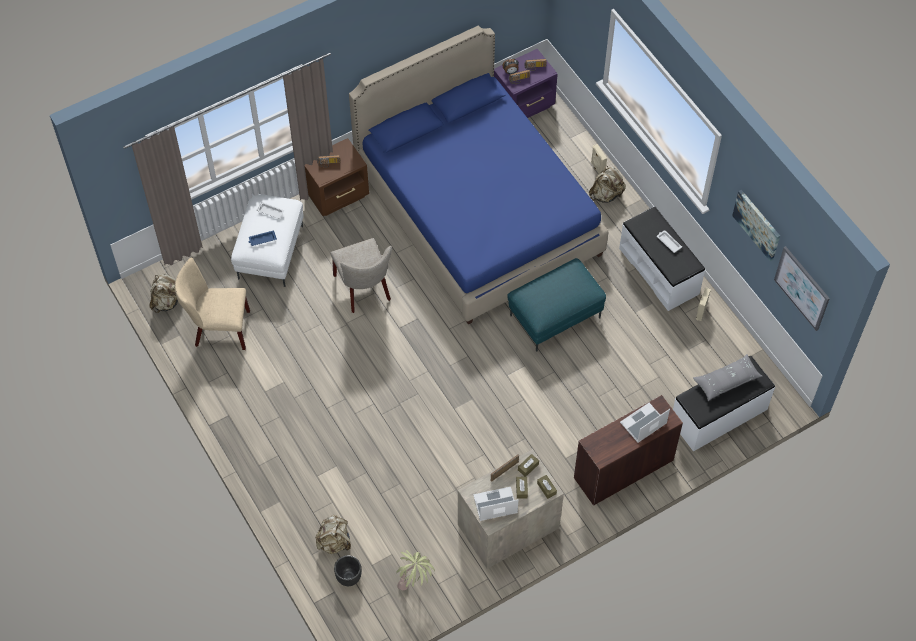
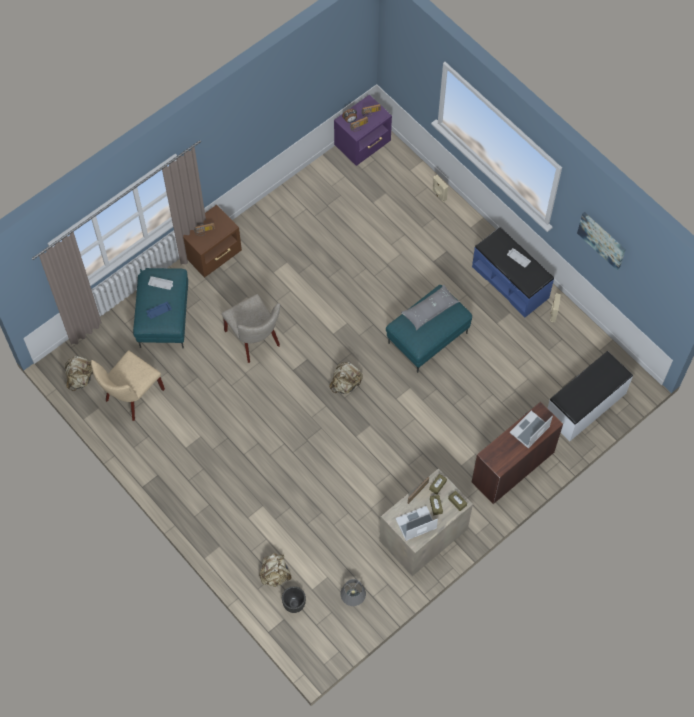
camera: 10 degrees left, 5 degrees up
(218, 329) = (131, 397): beige chair -> beige chair turned 45 degrees counterclockwise
(270, 251) = (163, 317): white ottoman -> turquoise ottoman
(415, 583) = (352, 599): potted plant -> grey table lamp
(477, 211) = (341, 251): blue bed -> none
(606, 194) = (451, 218): beige backpack -> beige backpack (345, 384)
(659, 271) = (510, 282): white bench -> blue bench
(726, 380) = (591, 377): grey pillow -> grey pillow (430, 310)
(802, 288) = (649, 291): picture -> none

